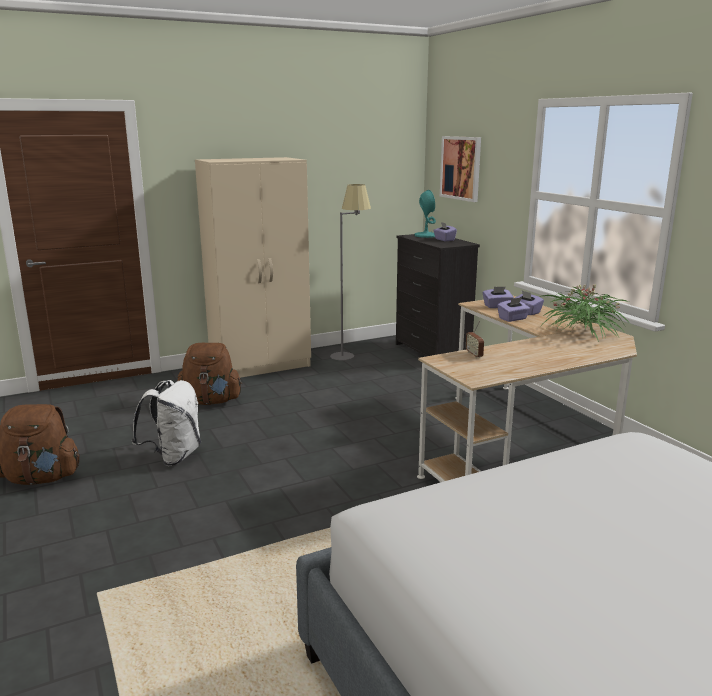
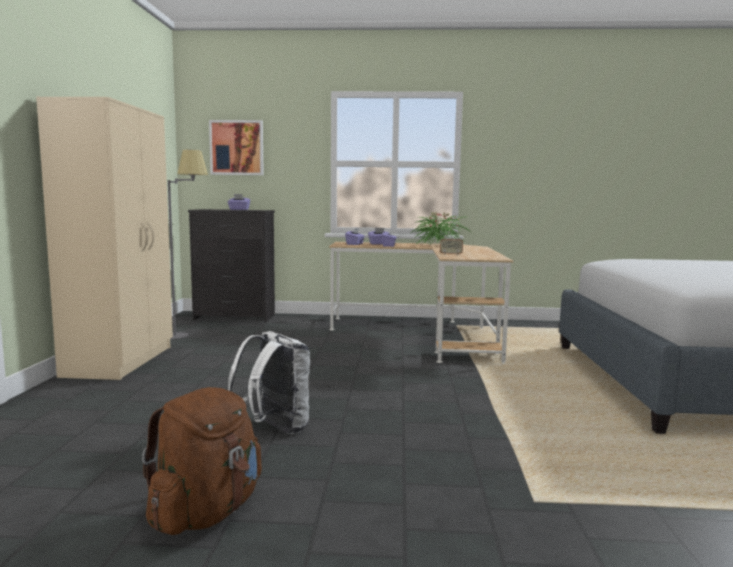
camera: 60 degrees left, 10 degrees down
(211, 401) = (164, 393): brown backpack -> none
(425, 235) = (210, 209): turquoise table lamp -> none

